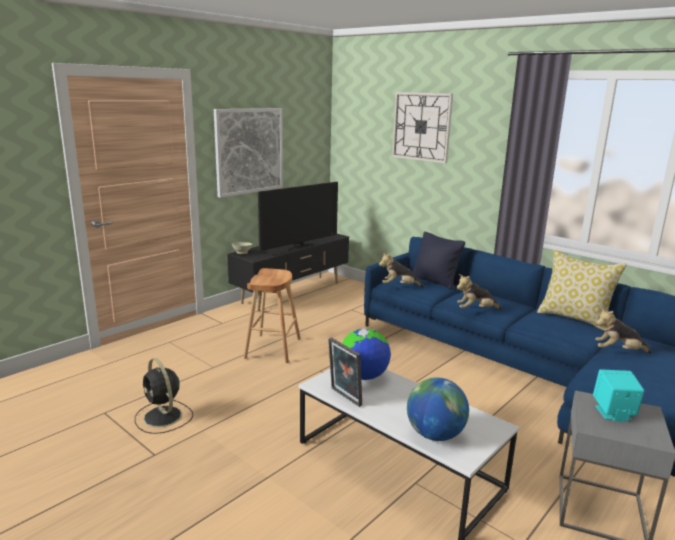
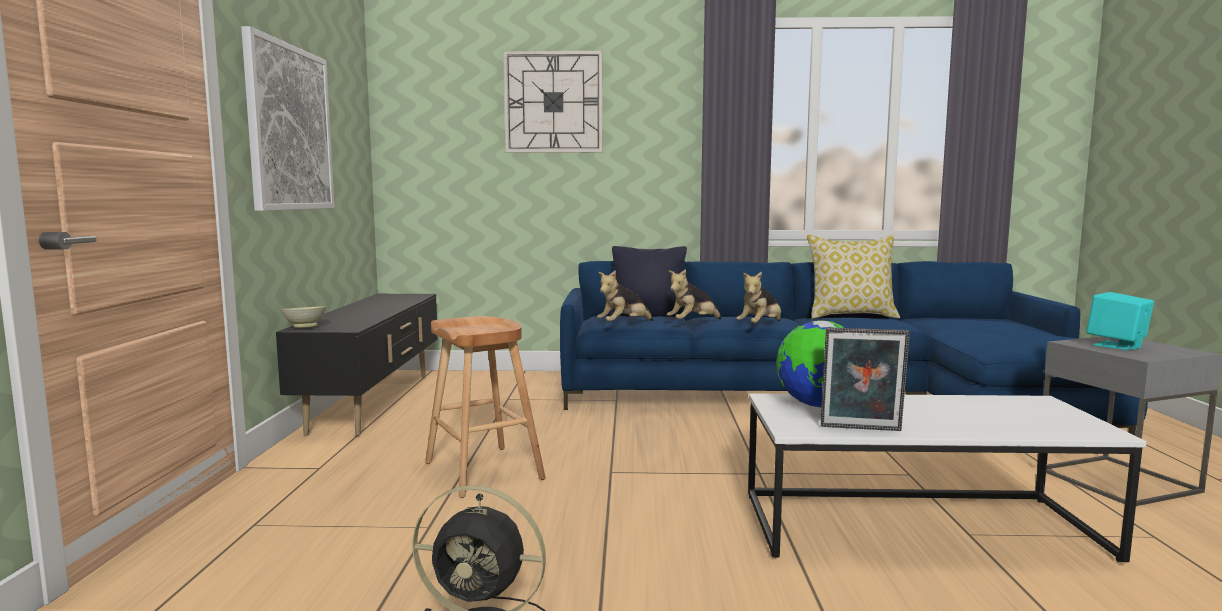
camera: 40 degrees left, 10 degrees down
(298, 246) = (388, 309): television -> none
(435, 435) = (1029, 425): globe -> none
(618, 351) = (951, 325): plush toy -> plush toy (693, 323)

